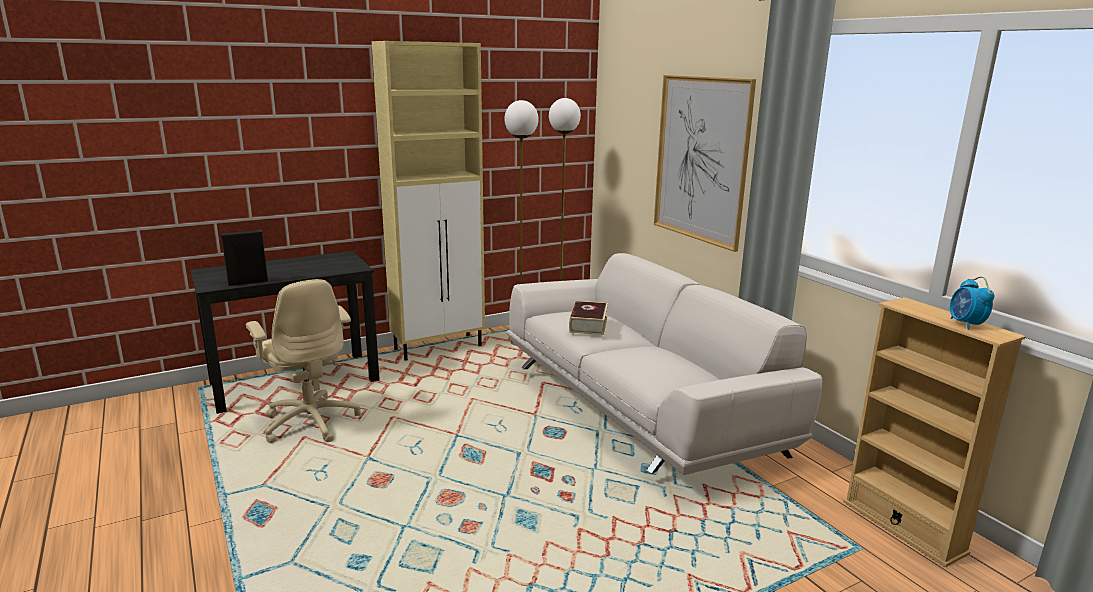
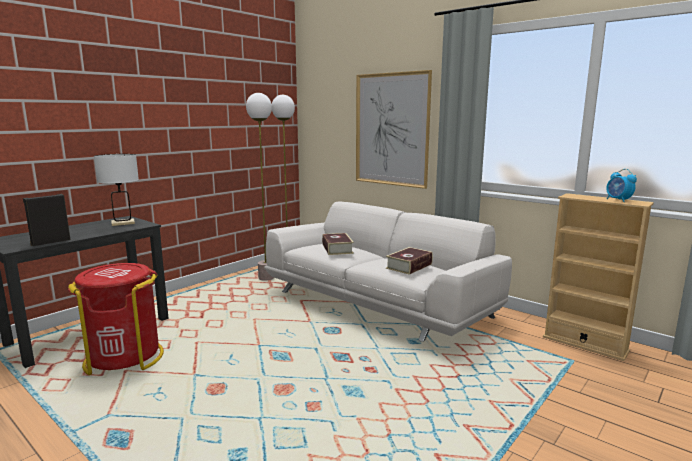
camera: 20 degrees left, 5 degrees down
(311, 422) = (124, 358): beige office chair -> red trash can
(336, 262) = (123, 223): none -> white table lamp
(439, 347) = (204, 289): beige cabinet -> none
(660, 367) = (409, 266): none -> book

